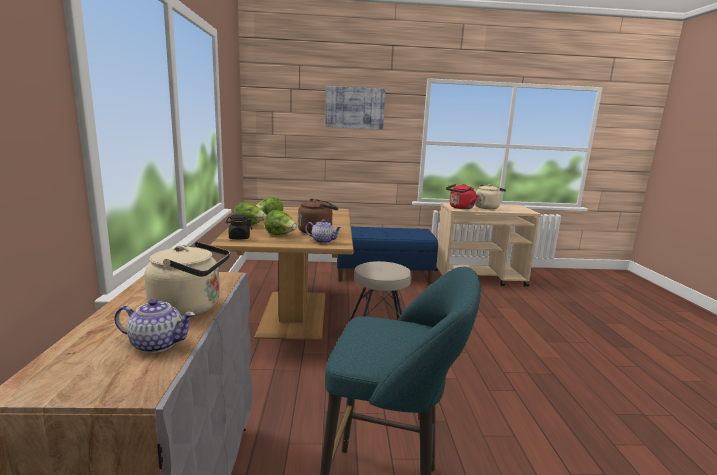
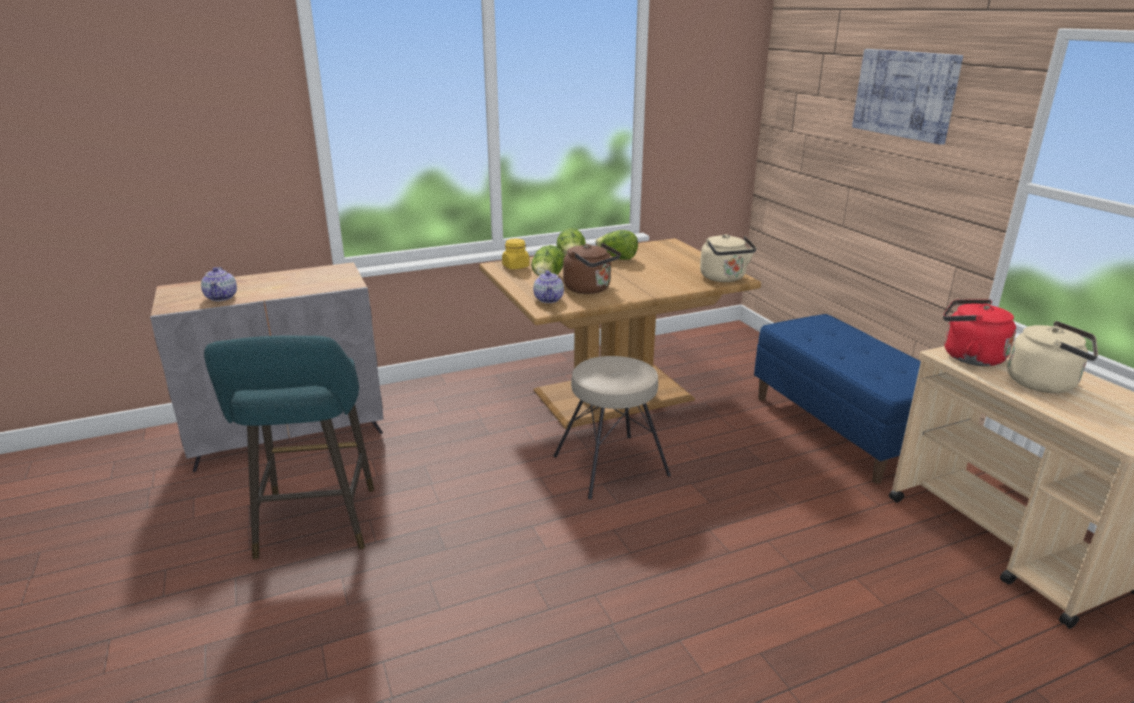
camera: 70 degrees right, 10 degrees up
(191, 308) = (279, 290): beige kettle -> beige kettle (724, 278)
(239, 238) = (515, 266): black jar -> yellow jar

